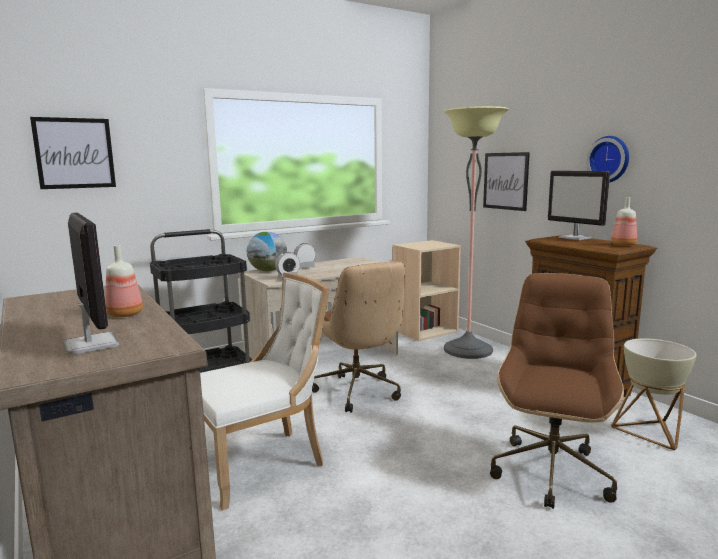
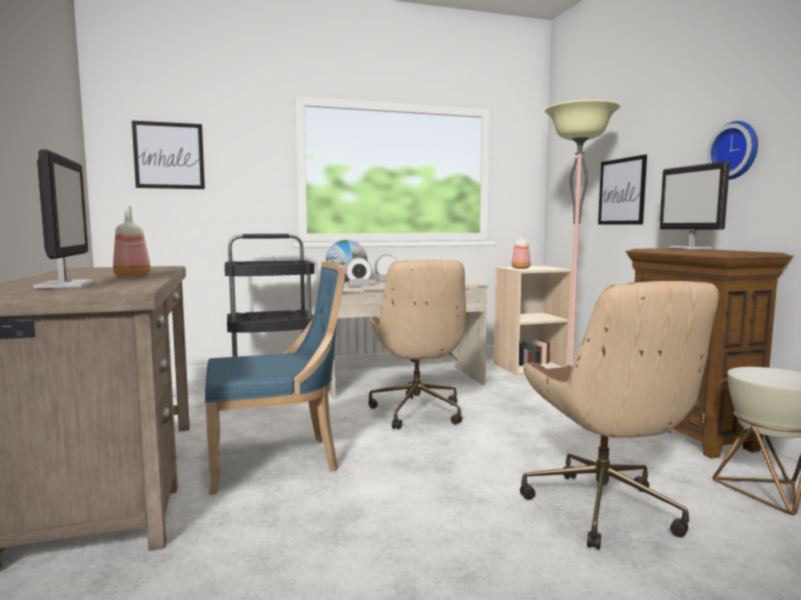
camera: 15 degrees right, 5 degrees down
(263, 463) = (278, 461): white chair -> blue chair
(552, 470) = (603, 512): brown office chair -> brown office chair turned 135 degrees clockwise
(623, 245) = (745, 251): bottle -> bottle (520, 268)

